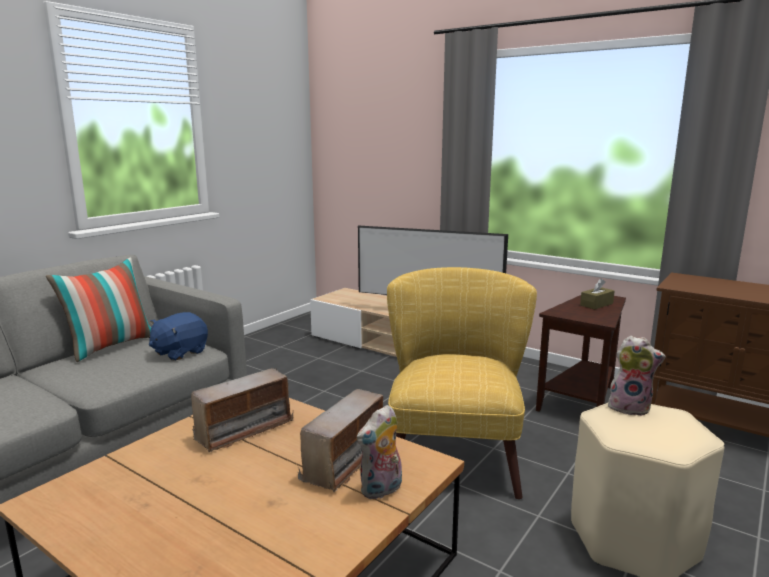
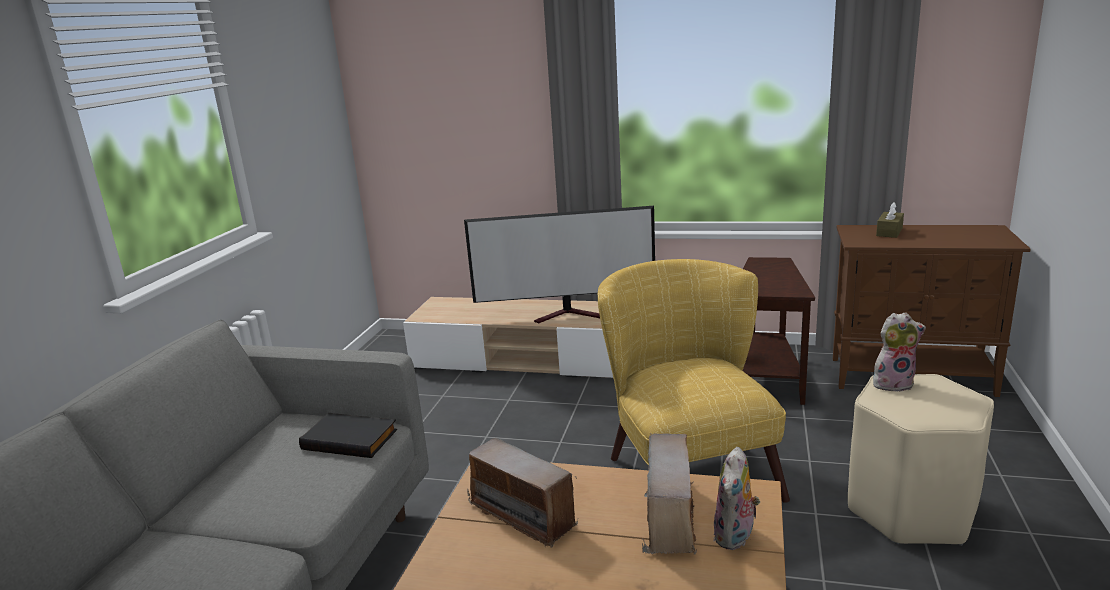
camera: 20 degrees left, 5 degrees up
(111, 346) = (243, 454): pillow -> none
(179, 352) = (351, 439): blue plush toy -> black book
(244, 430) = (524, 515): radio -> radio turned 105 degrees clockwise
(596, 304) = (772, 272): brown tissue box -> brown tissue box (889, 232)

